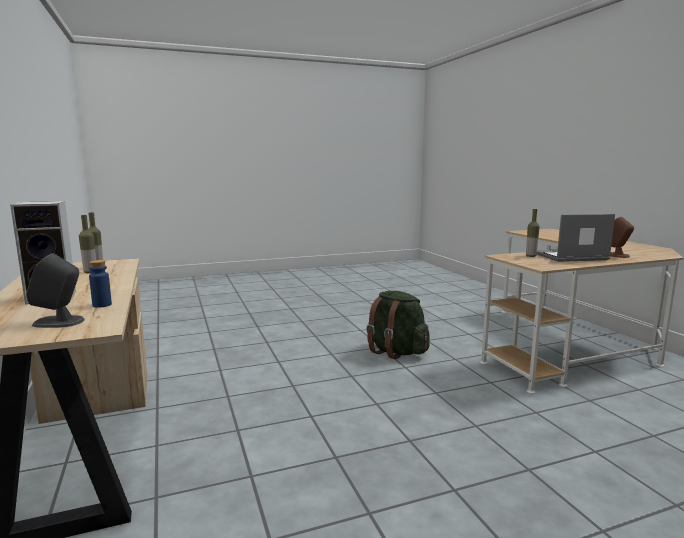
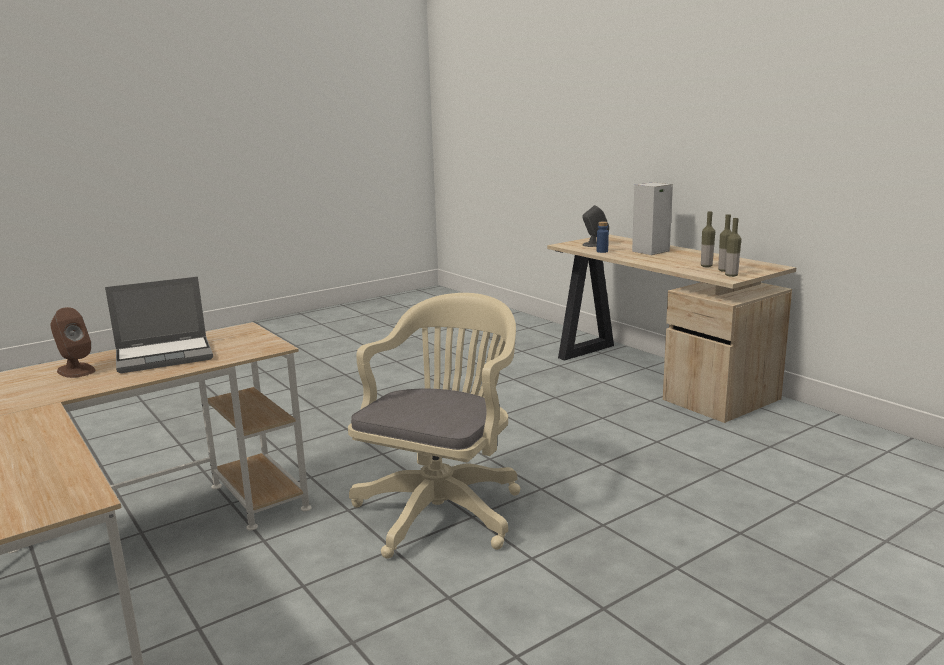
camera: 165 degrees right, 5 degrees up
(396, 352) = (443, 509): green backpack -> beige office chair
(531, 256) = (227, 352): bottle -> bottle (731, 275)

